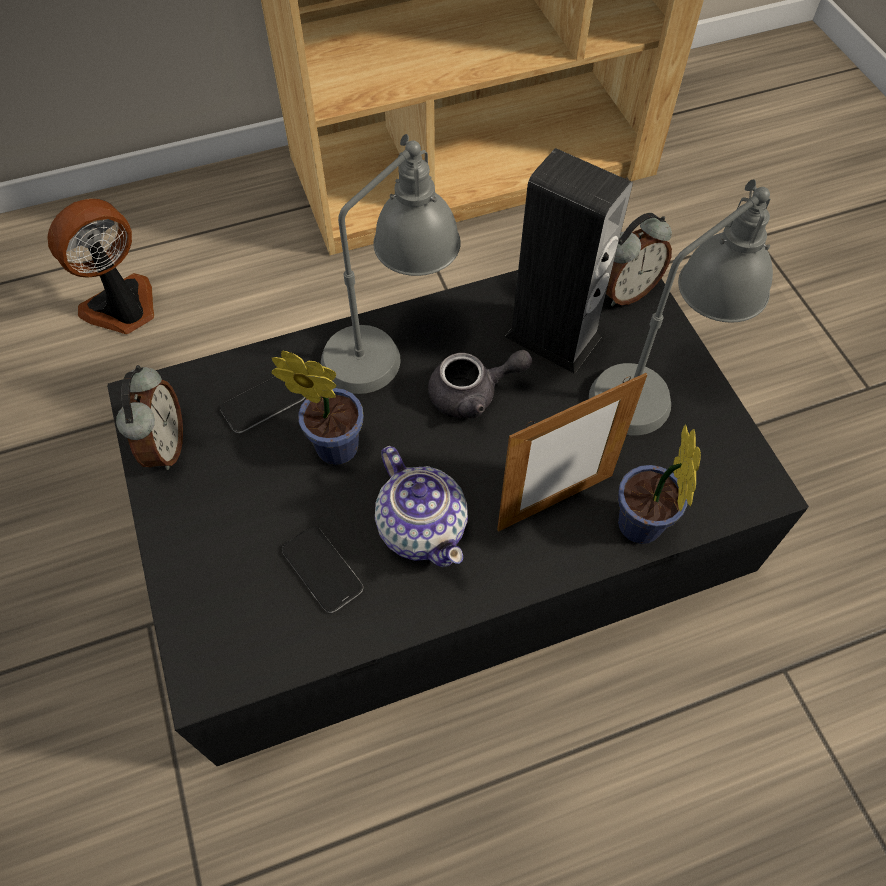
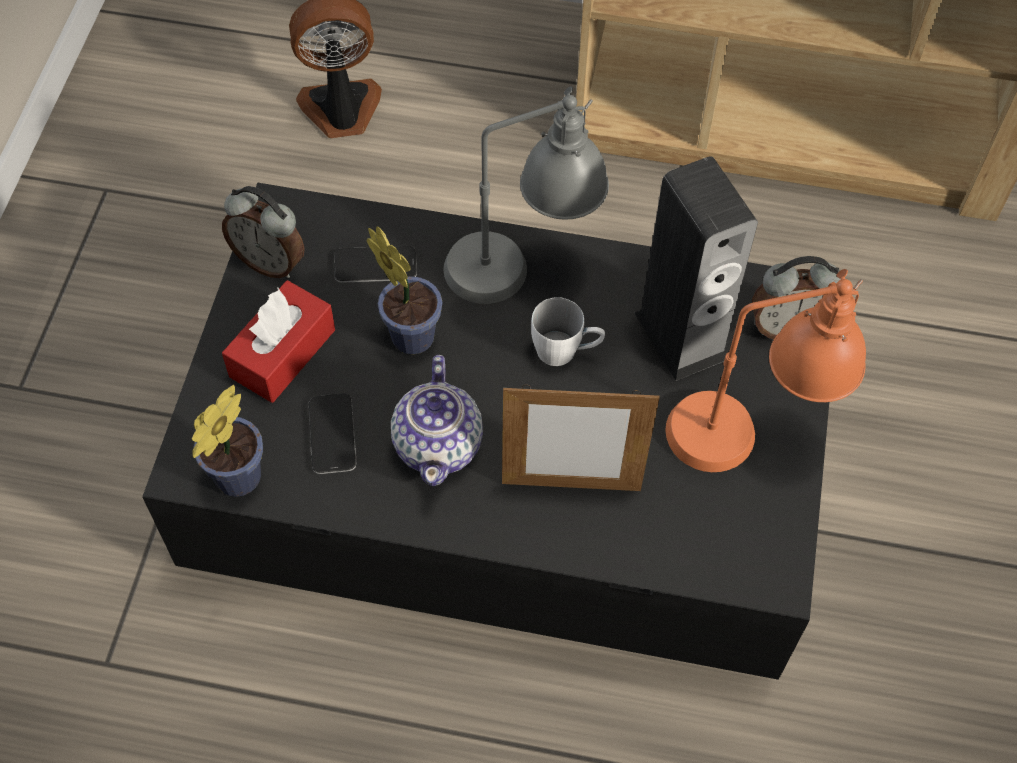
camera: 30 degrees right, 0 degrees up
(164, 446) = (270, 262): alarm clock -> alarm clock turned 90 degrees clockwise
(228, 521) = (282, 353): none -> red tissue box
(473, 394) = (566, 351): grey teapot -> white mug
(640, 530) = (630, 551): potted plant -> potted plant (234, 482)
(658, 385) = (750, 432): grey table lamp -> orange table lamp

